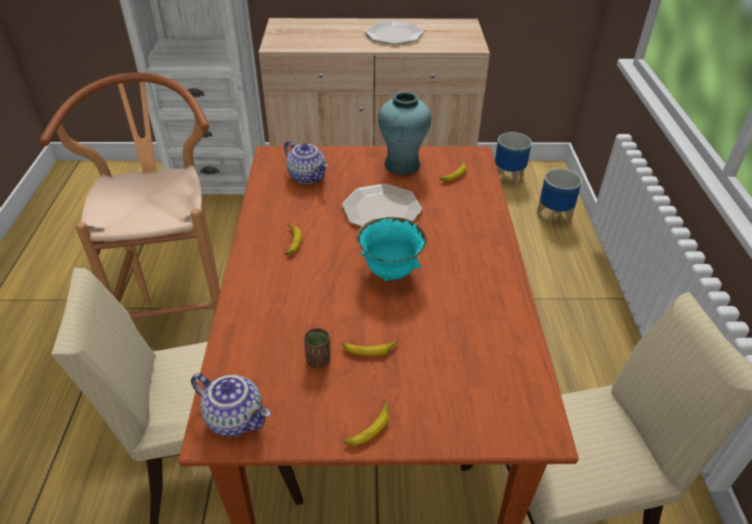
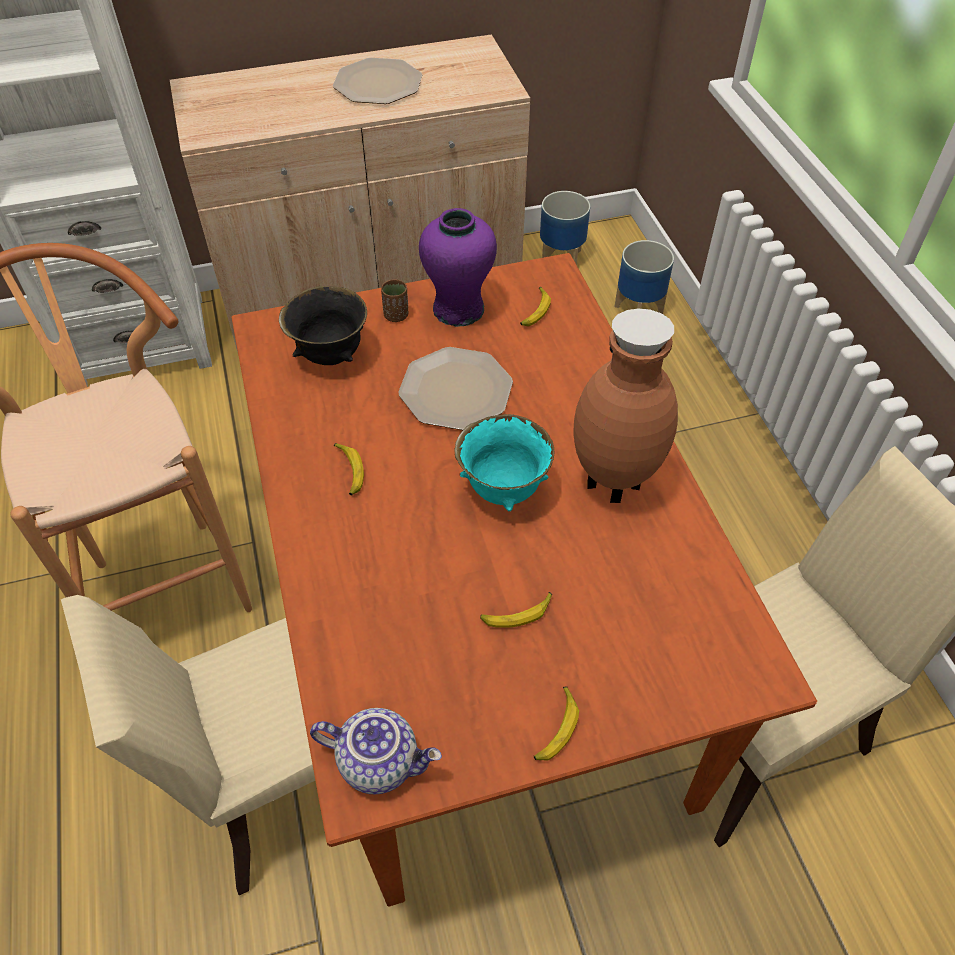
camera: 15 degrees left, 10 degrees up
(308, 177) = (330, 356): teapot -> black bowl
(318, 360) = (456, 648): brown cup -> brown cup (396, 315)
(402, 165) = (458, 309): turquoise vase -> purple vase
(469, 285) = (612, 487): none -> brown vase

